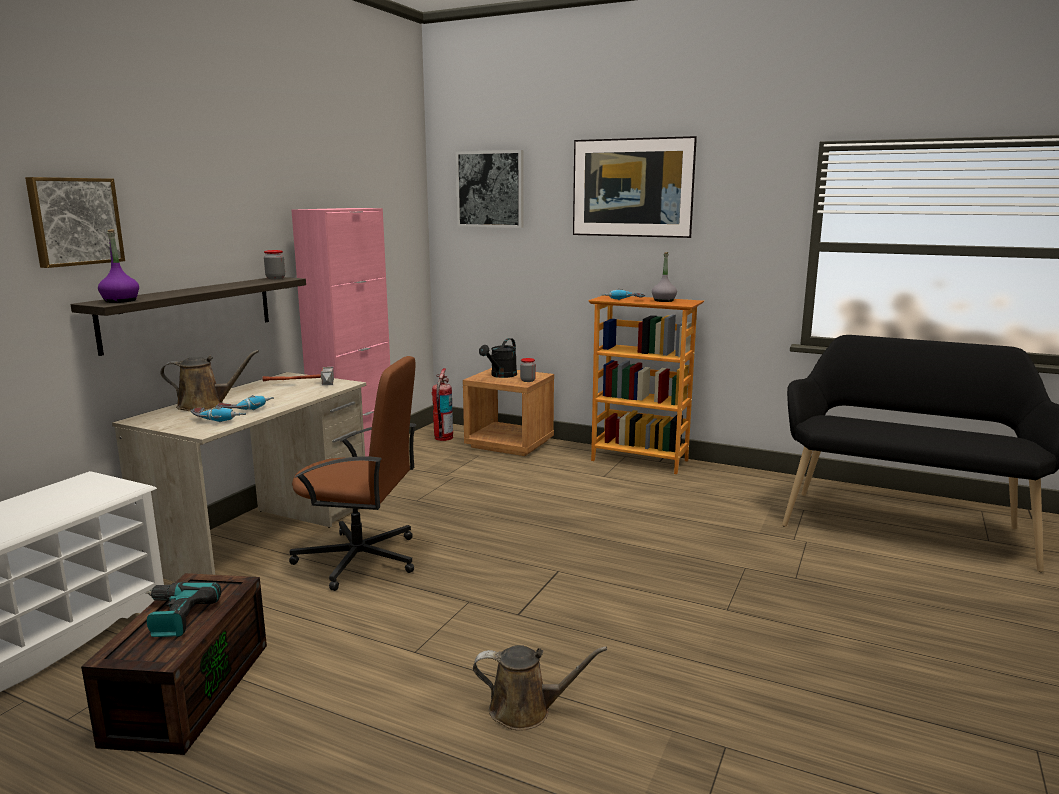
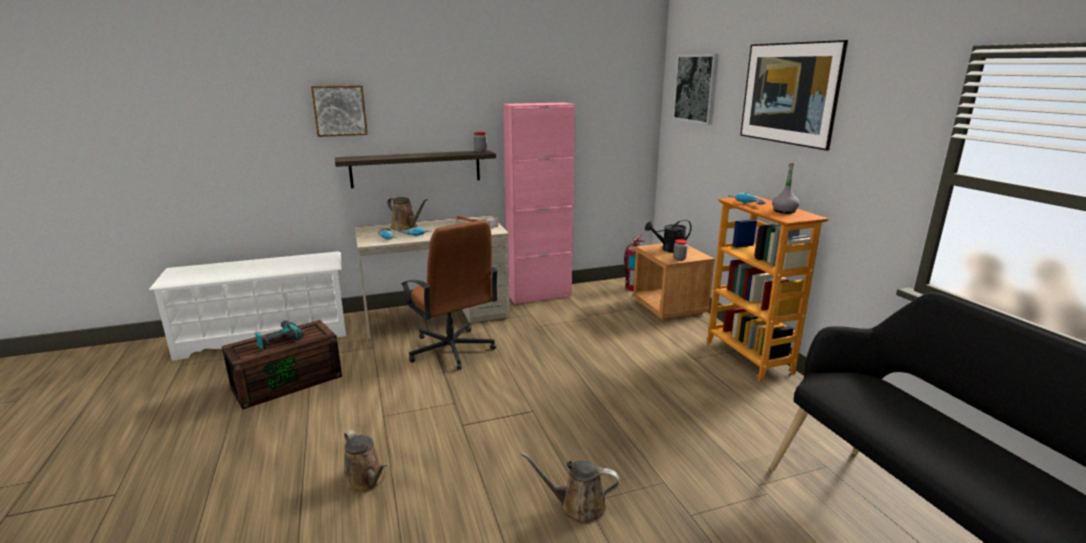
camera: 45 degrees right, 5 degrees up
(120, 301) = (354, 158): purple bottle -> none
(728, 615) = (578, 506): none -> brown watering can

